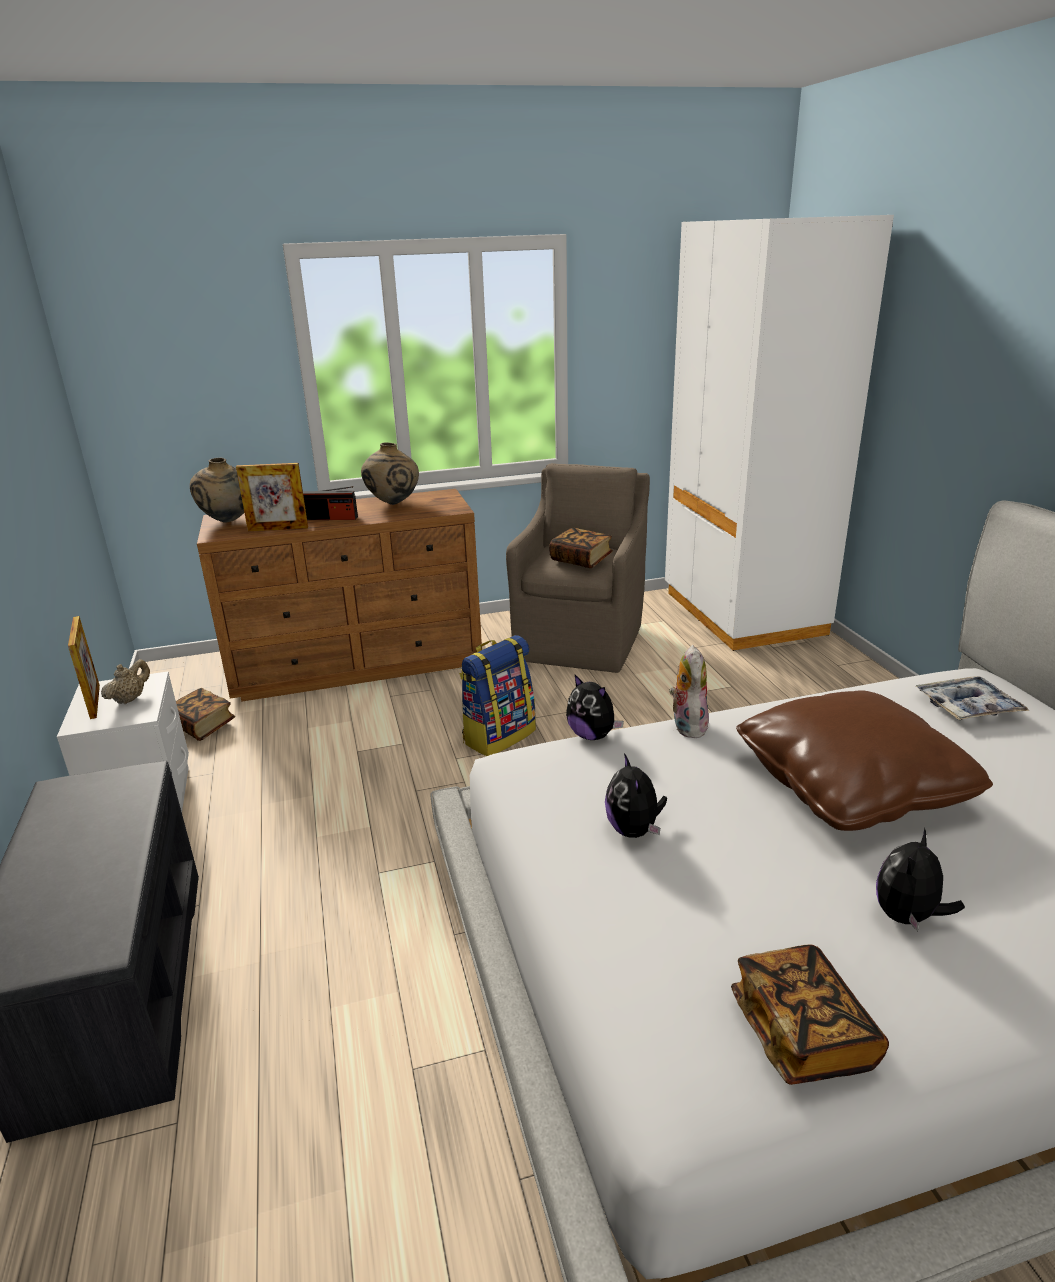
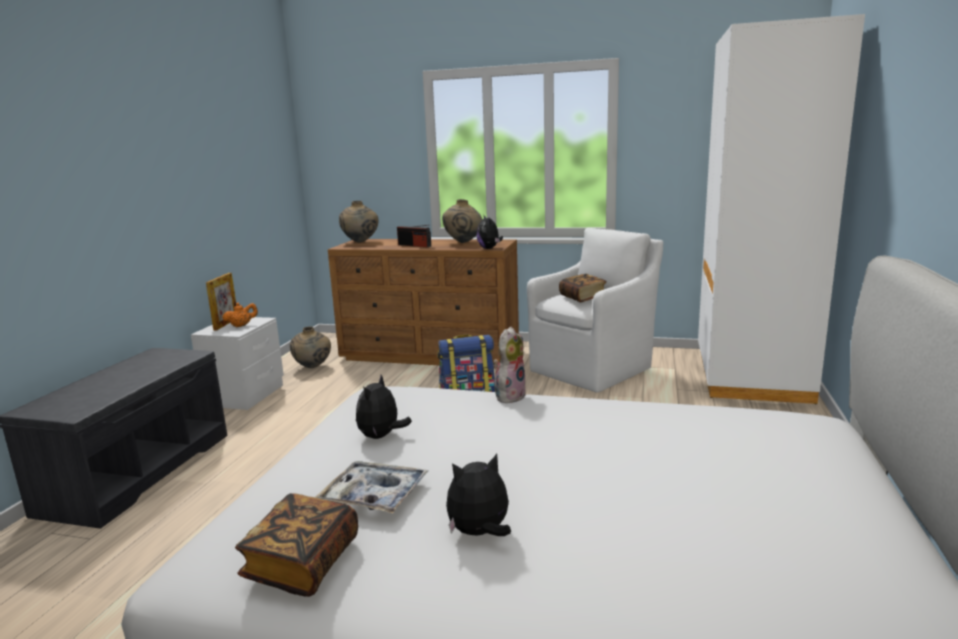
camera: 30 degrees right, 10 degrees down
(130, 699) = (241, 325): beige teapot -> orange teapot
(202, 726) = (313, 367): book -> beige vase
(278, 529) = (378, 247): picture frame -> none
(581, 640) = (593, 368): brown armchair -> white armchair
(592, 735) = (441, 388): plush toy -> plush toy (489, 248)
(851, 785) = (570, 453): brown pillow -> none
(967, 706) = (764, 433): tray -> tray (374, 495)

